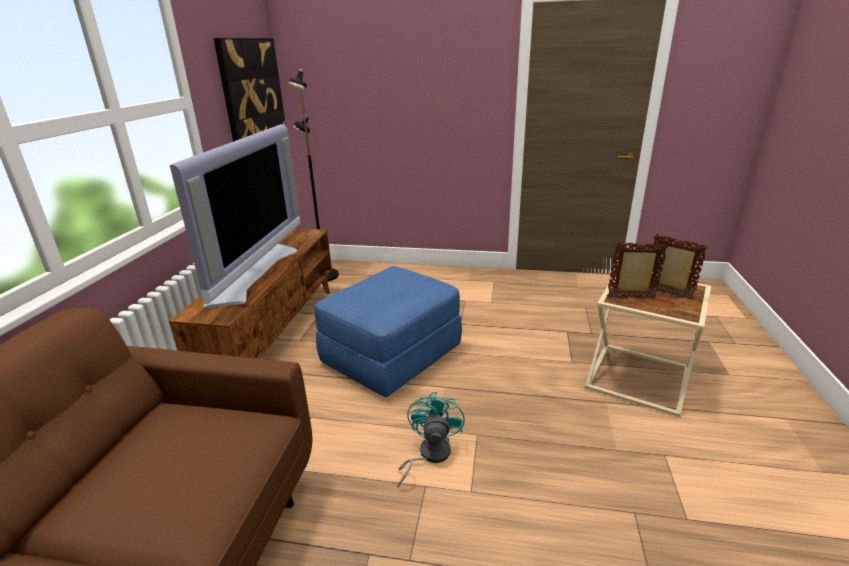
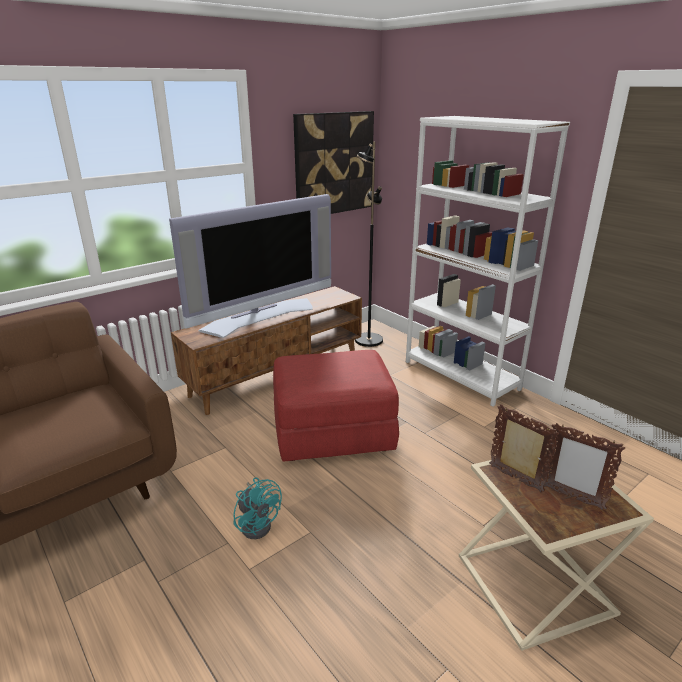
camera: 40 degrees right, 0 degrees up
(392, 355) = (333, 431): blue ottoman -> red ottoman
(429, 455) = (258, 523): turquoise fan -> turquoise fan turned 90 degrees clockwise
(431, 275) = (461, 375): none -> white bookcase
(668, 294) = (571, 497): picture frame -> picture frame turned 135 degrees clockwise

